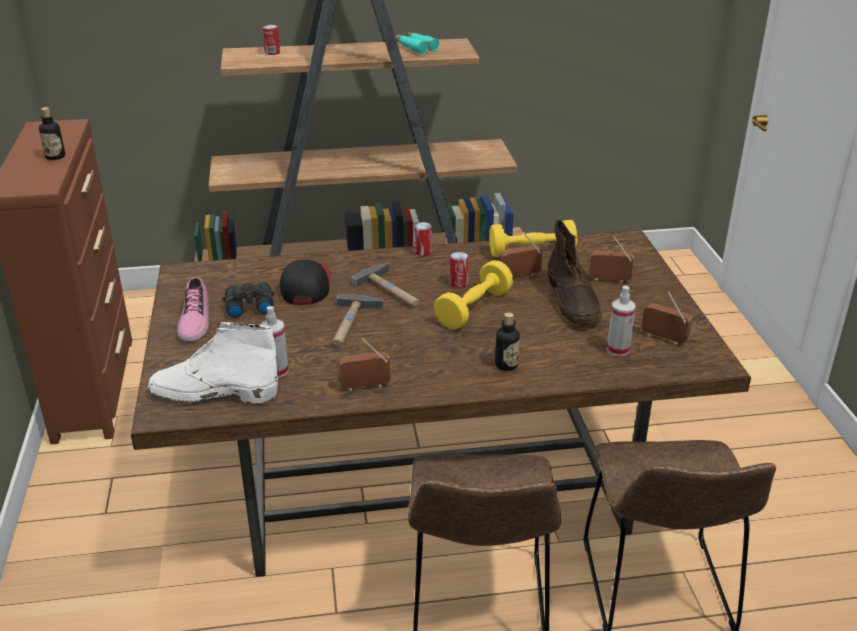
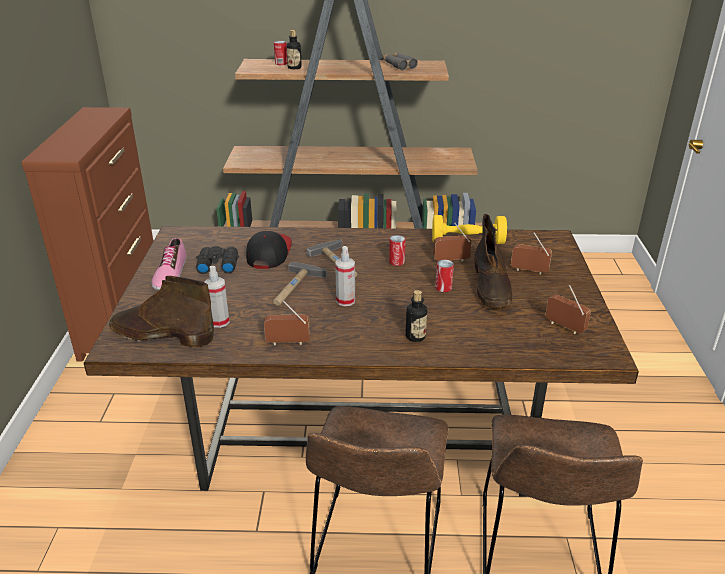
camera: 10 degrees right, 0 degrees up
(55, 157) = (90, 134): bottle -> bottle (294, 67)
(213, 393) = (161, 334): white boot -> brown boot
(415, 47) = (398, 65): turquoise binoculars -> grey binoculars
(423, 252) = (375, 233): can -> can (443, 288)
(474, 309) = (402, 285): yellow dumbbell -> none
(618, 350) = (519, 333): spray bottle -> spray bottle (345, 301)

